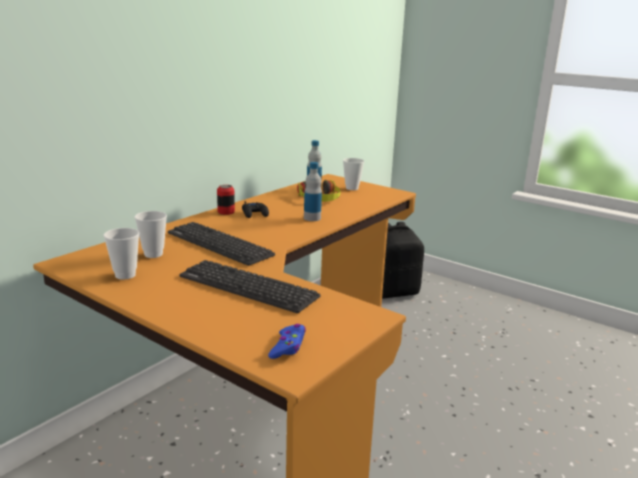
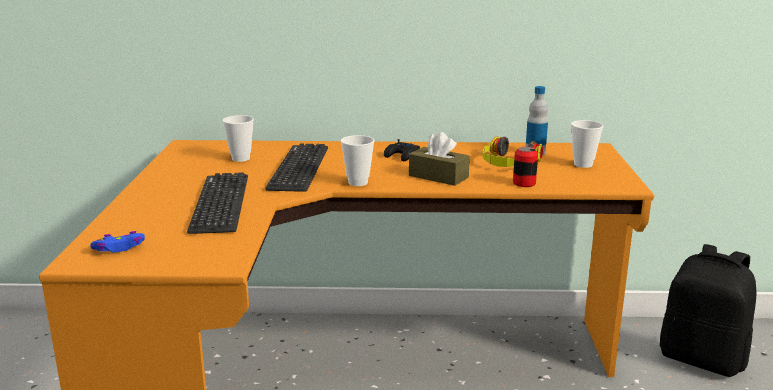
camera: 55 degrees right, 0 degrees up
(125, 275) = (187, 165): cup -> cup (358, 182)
(226, 212) = (384, 147): can -> can (524, 183)
(312, 218) = (438, 176): bottle -> brown tissue box

